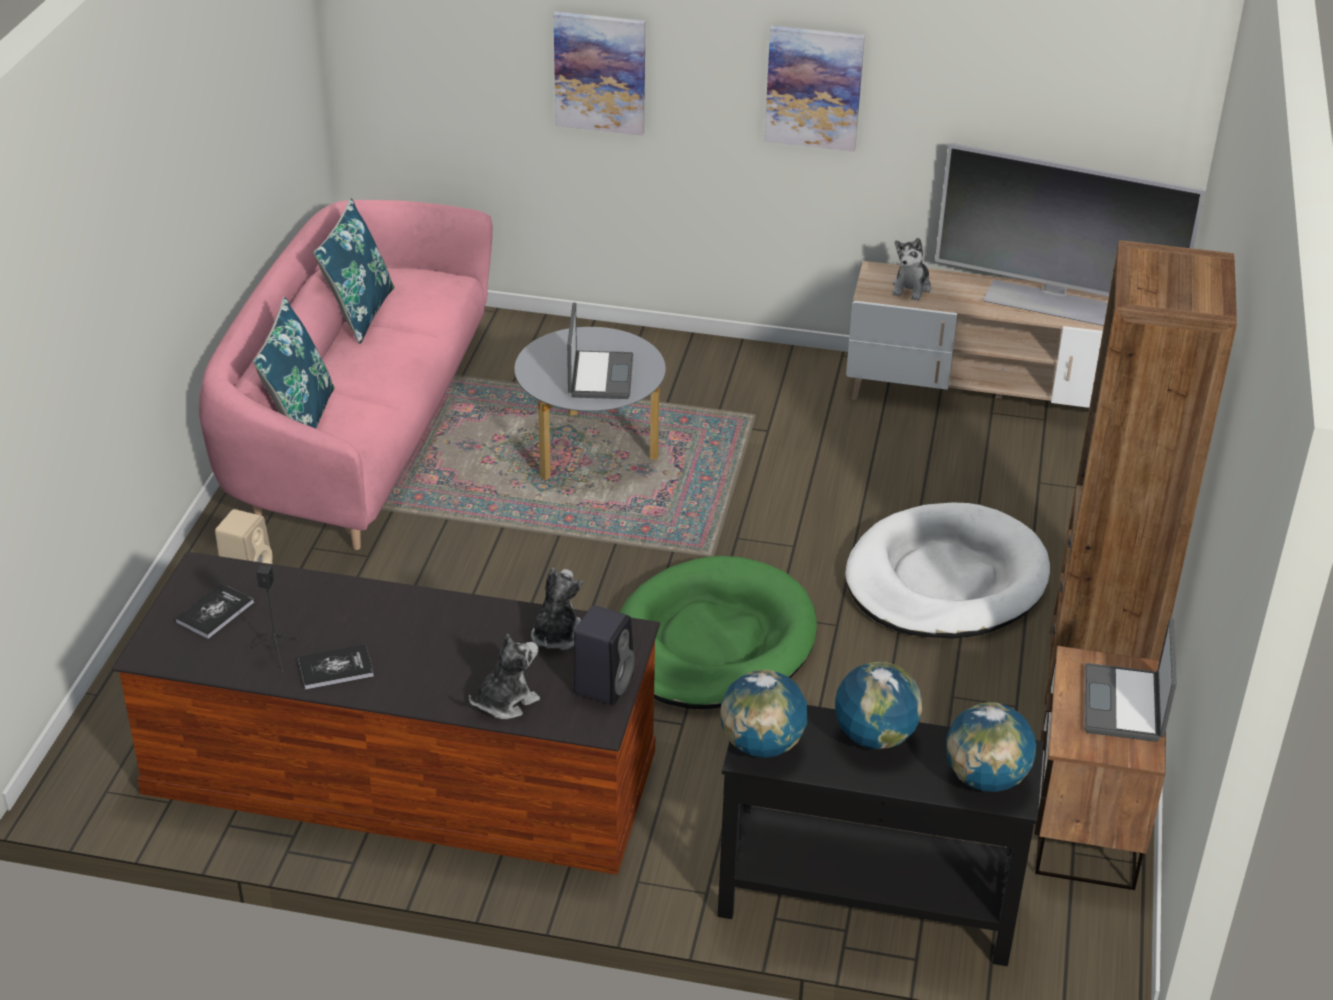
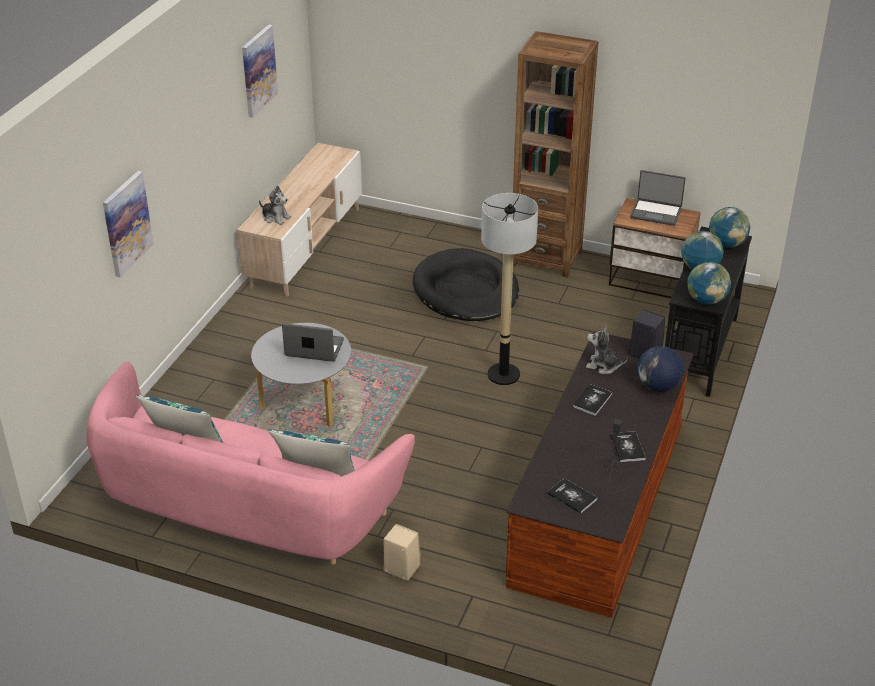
camera: 80 degrees left, 0 degrees up
(456, 626) = (592, 400): none -> book
(505, 702) = (657, 387): plush toy -> globe
(713, 642) = (503, 375): green dog bed -> floor lamp
(814, 87) = (201, 147): picture -> picture (258, 70)
(945, 580) = (466, 291): white dog bed -> black dog bed
(1055, 303) = (310, 176): television -> none

